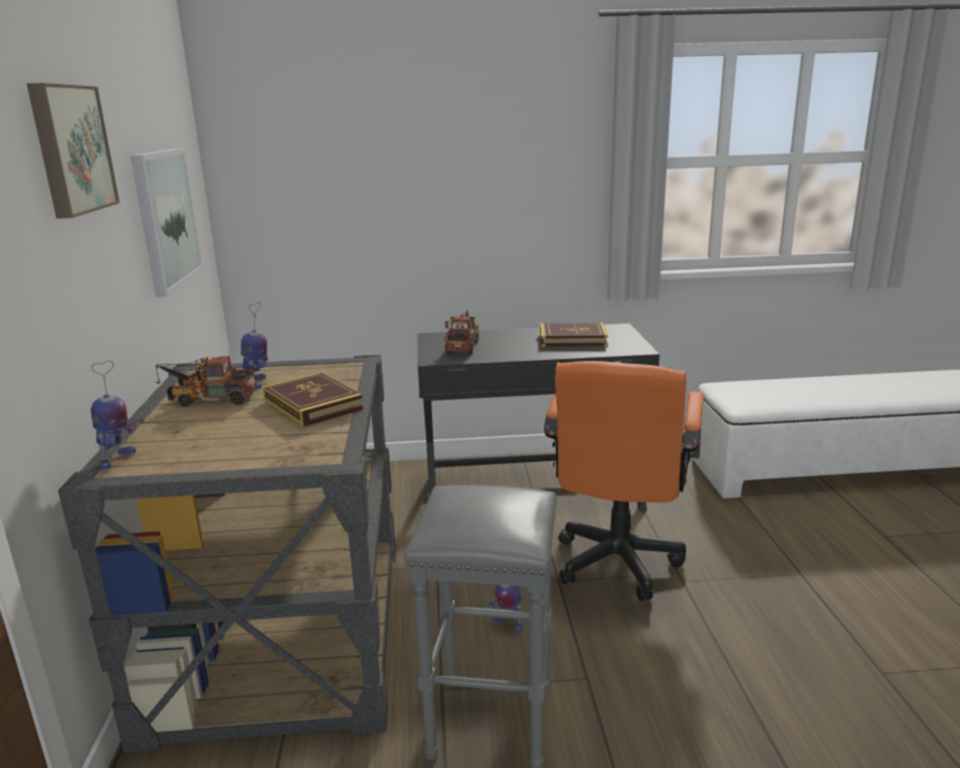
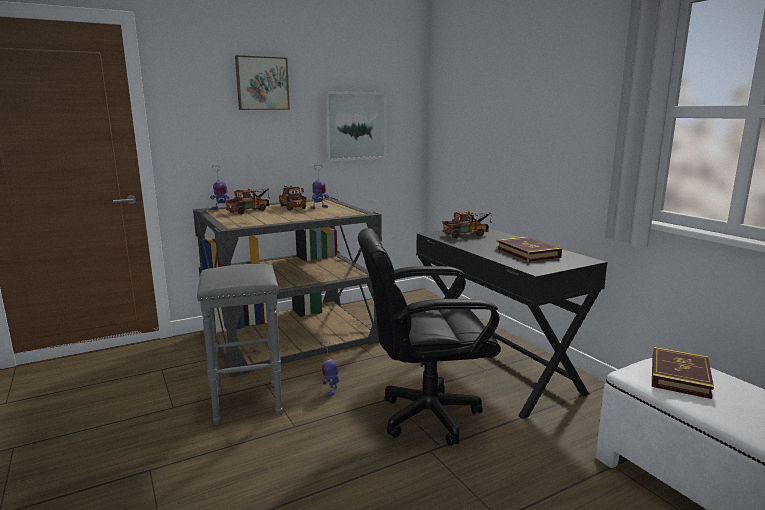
camera: 65 degrees right, 5 degrees down
(188, 434) = (251, 211): none -> toy truck
(312, 404) = (295, 216): book -> book (679, 376)
(617, 568) = (423, 418): orange office chair -> black office chair

